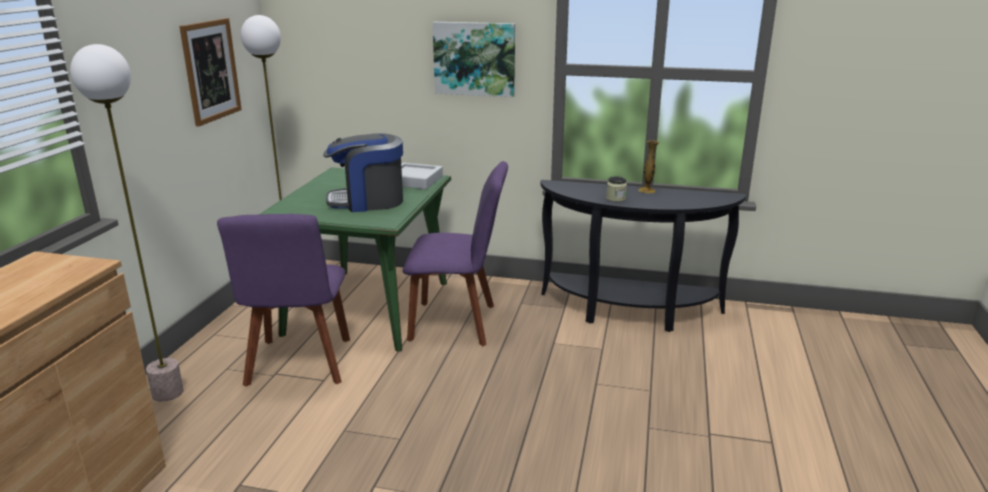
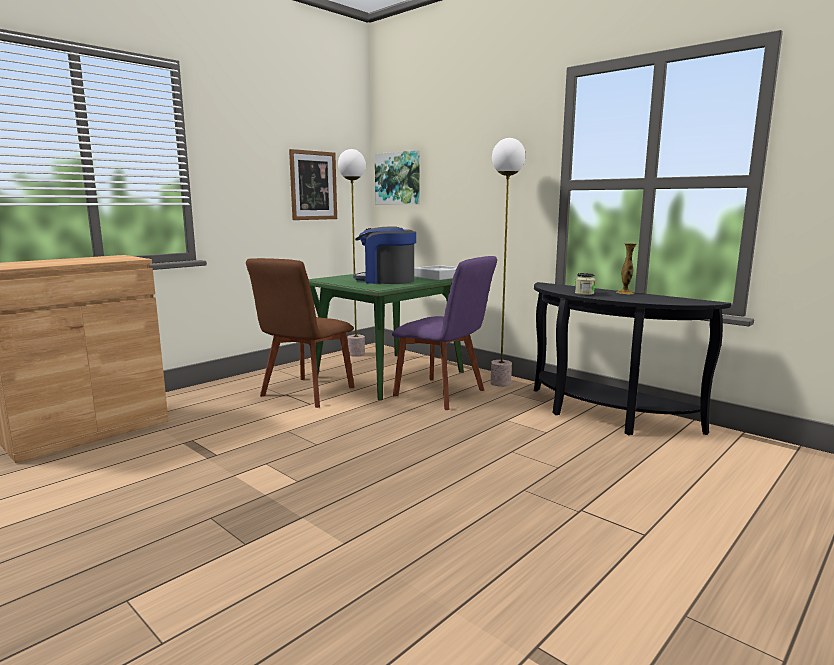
camera: 30 degrees right, 10 degrees down
(167, 393) = (215, 390): floor lamp -> floor lamp (500, 383)
(299, 365) = (305, 393): purple chair -> brown chair
(474, 59) = (500, 180): picture -> picture (398, 178)

